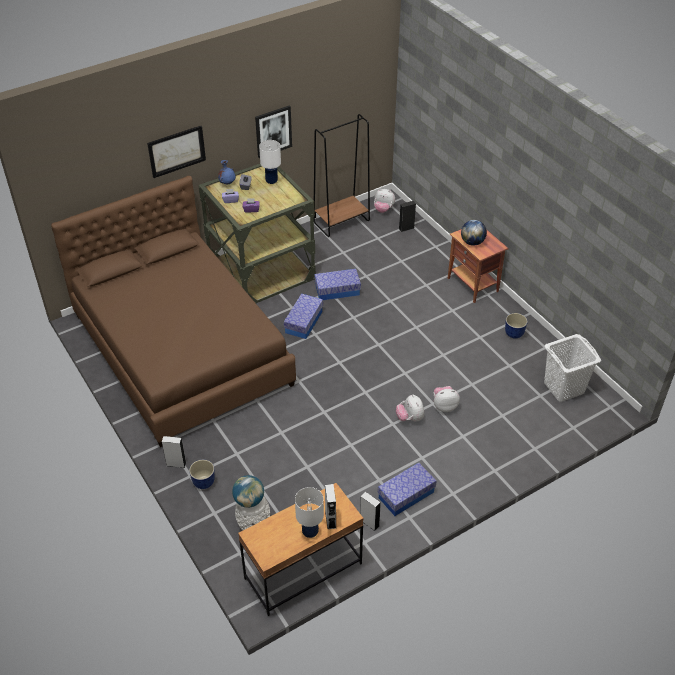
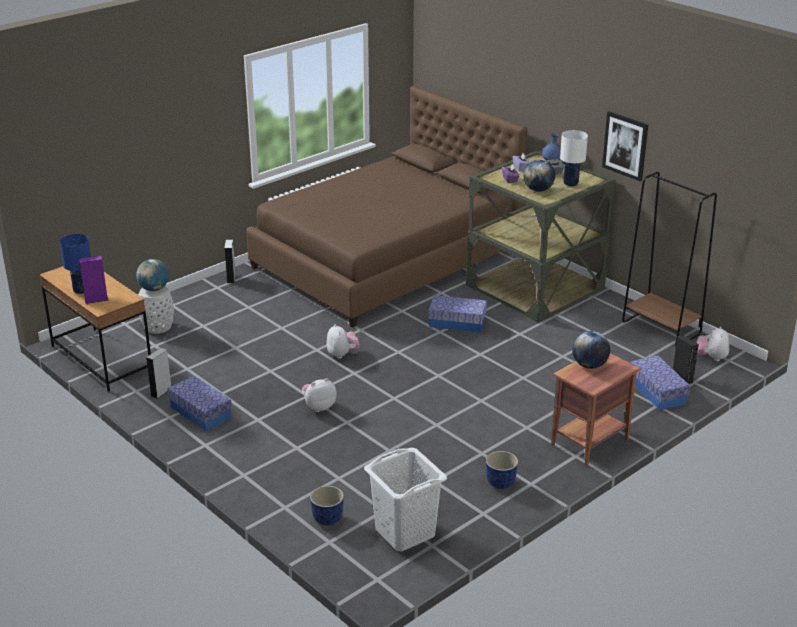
camera: 80 degrees right, 15 degrees down
(176, 151) = (528, 94): picture -> none
(203, 483) = (209, 295): planter -> planter (327, 519)
(276, 199) = (538, 190): none -> globe
(310, 532) = (81, 291): white table lamp -> blue table lamp
(330, 519) = (96, 300): grey speaker -> purple speaker
(337, 290) = (523, 338): storage box -> storage box (657, 392)
(444, 406) = (344, 431): plush toy -> plush toy (342, 354)

